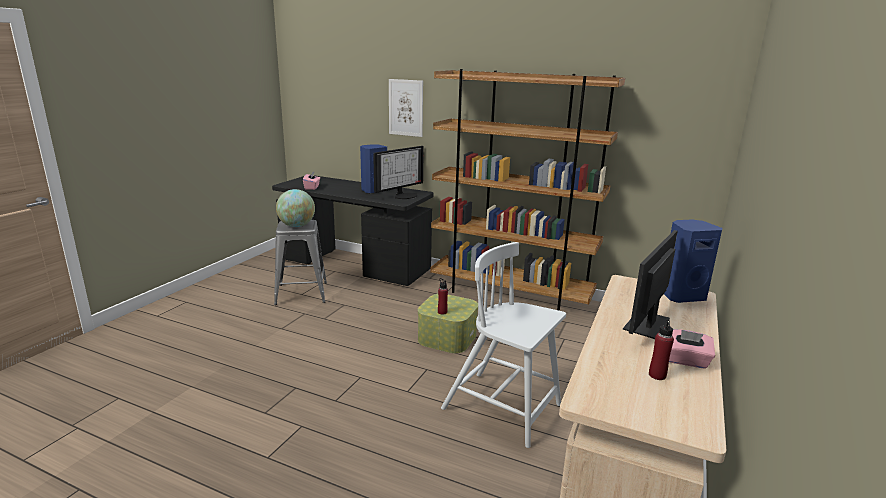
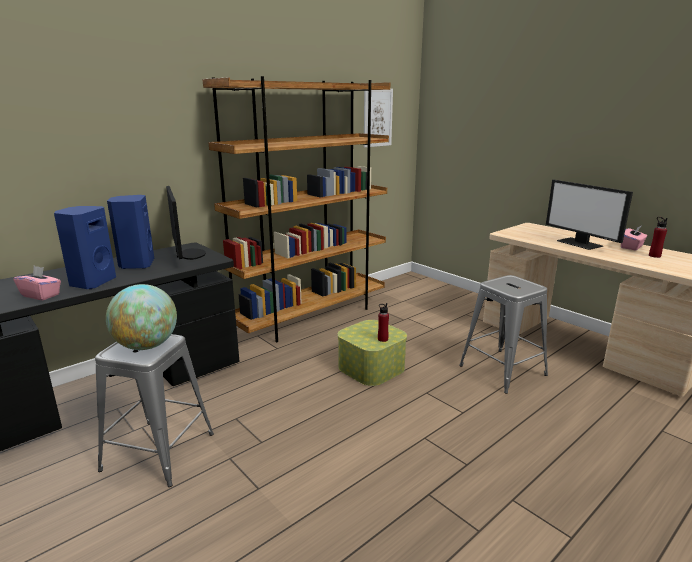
camera: 65 degrees left, 0 degrees up
(406, 108) = (133, 136): picture -> picture (377, 117)
(503, 408) = (502, 370): white chair -> grey stool
(681, 296) = (532, 228): blue speaker -> blue speaker (91, 282)

